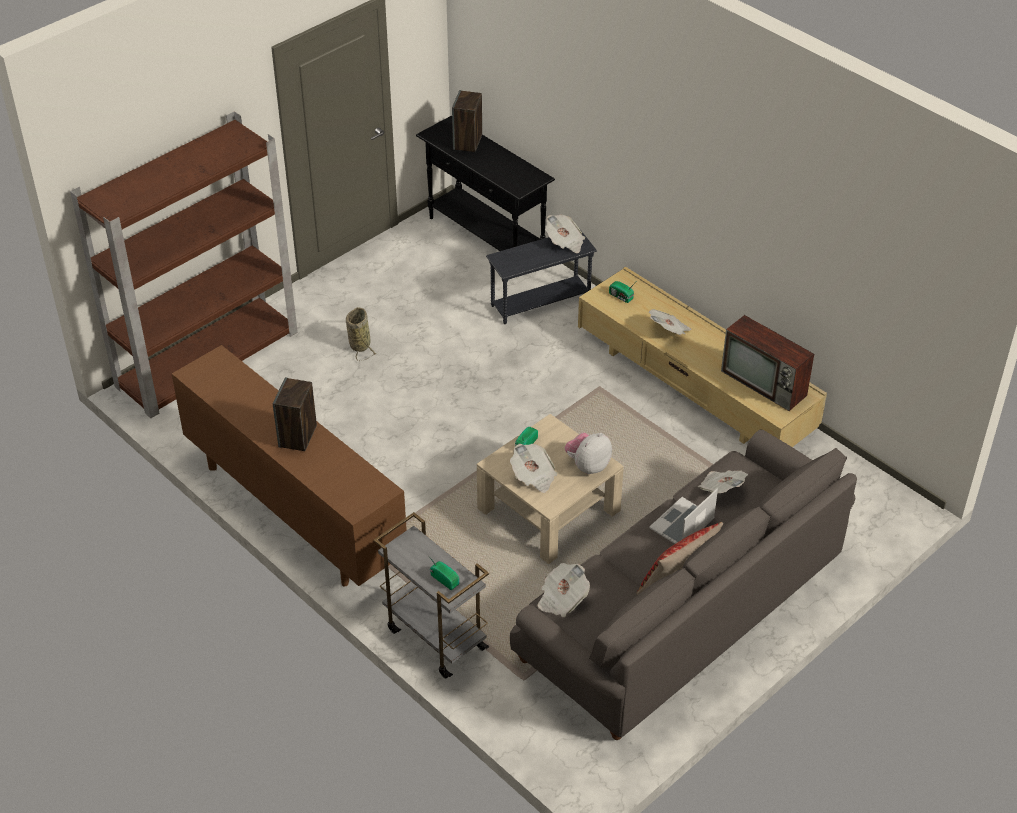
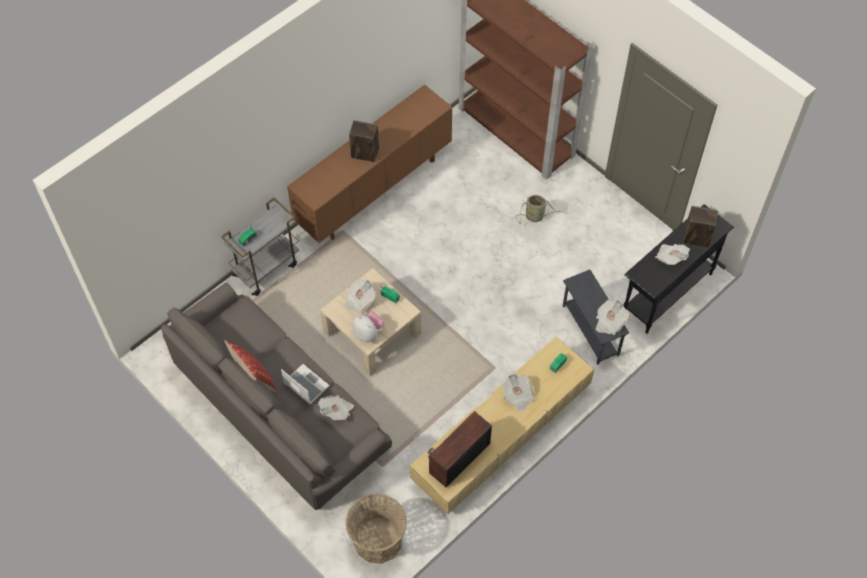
camera: 90 degrees right, 15 degrees up
(562, 599) = (246, 312): newspaper -> newspaper (670, 257)
(862, 498) = (378, 539): none -> basket

